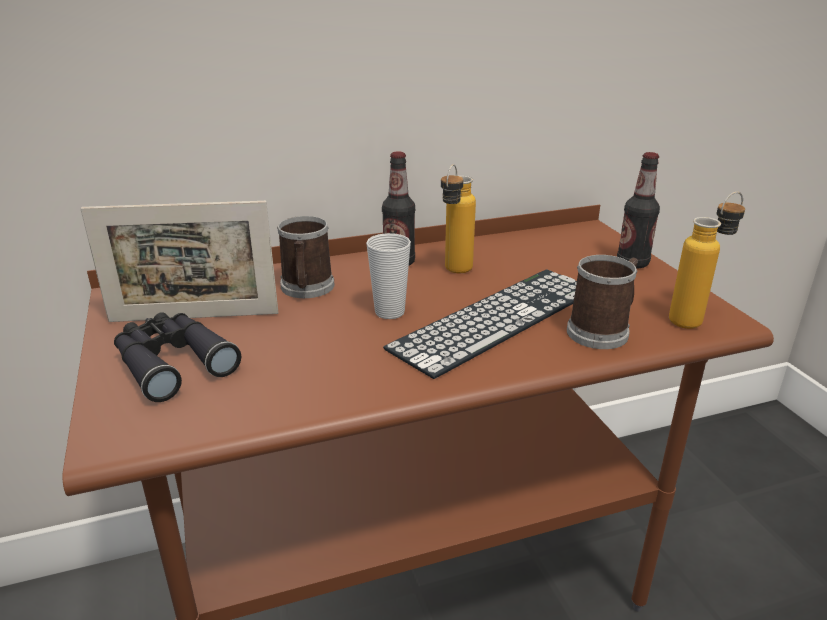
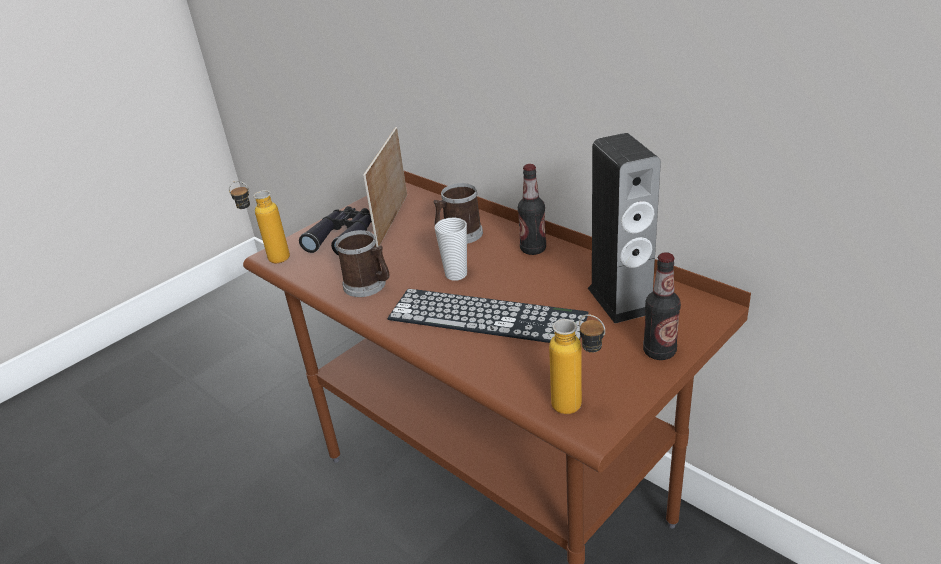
camera: 65 degrees right, 5 degrees up
(194, 317) = (392, 220): picture frame -> picture frame turned 45 degrees clockwise
(454, 273) = (540, 276): bottle -> bottle (270, 259)
(538, 254) = (620, 300): none -> speaker
(602, 331) = (510, 367): mug -> mug (368, 285)

